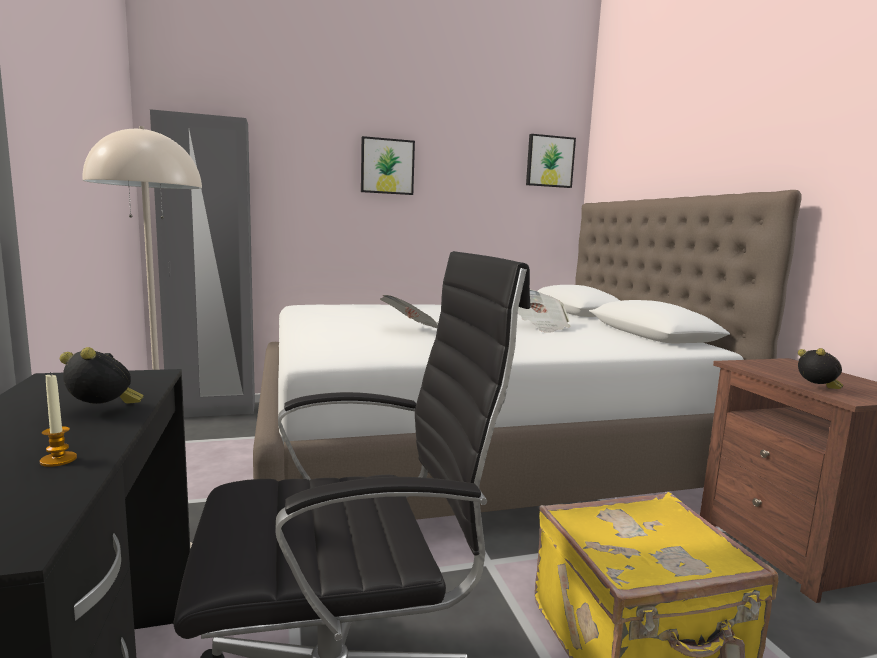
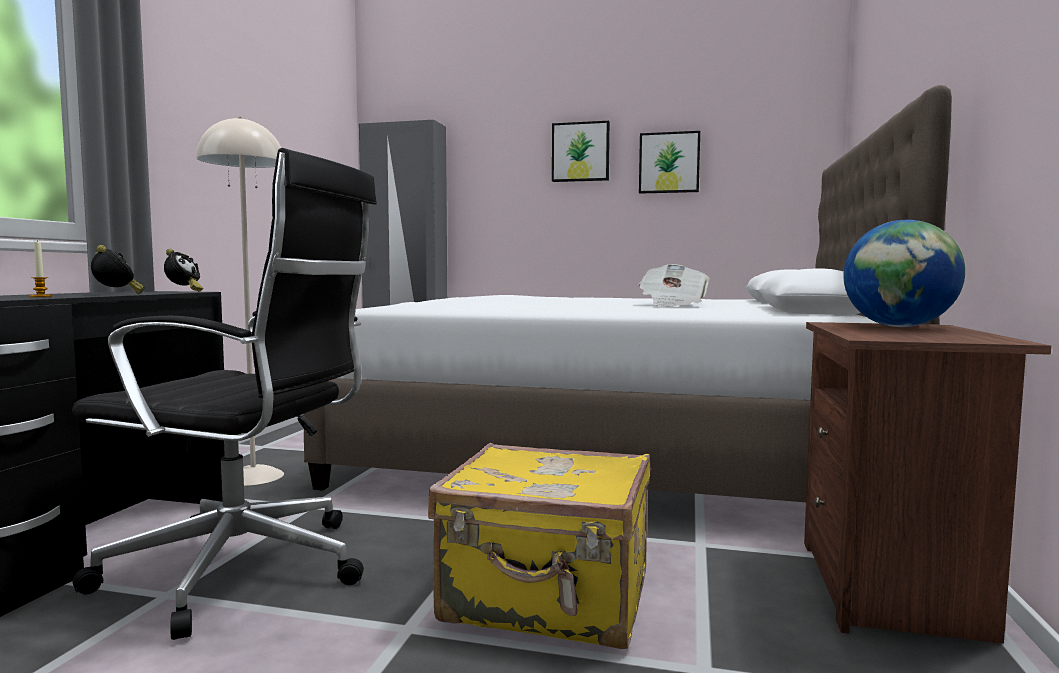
camera: 30 degrees right, 5 degrees down
(413, 331) = (516, 303): newspaper -> none
(549, 161) = (786, 123): picture -> picture (669, 163)
(791, 369) = (899, 327): none -> globe
(817, 389) = (853, 333): alarm clock -> alarm clock (184, 291)

